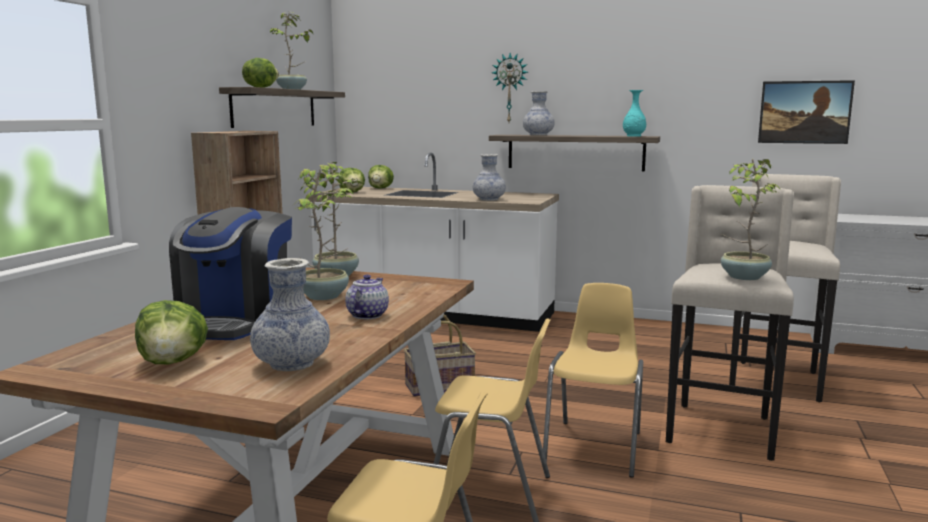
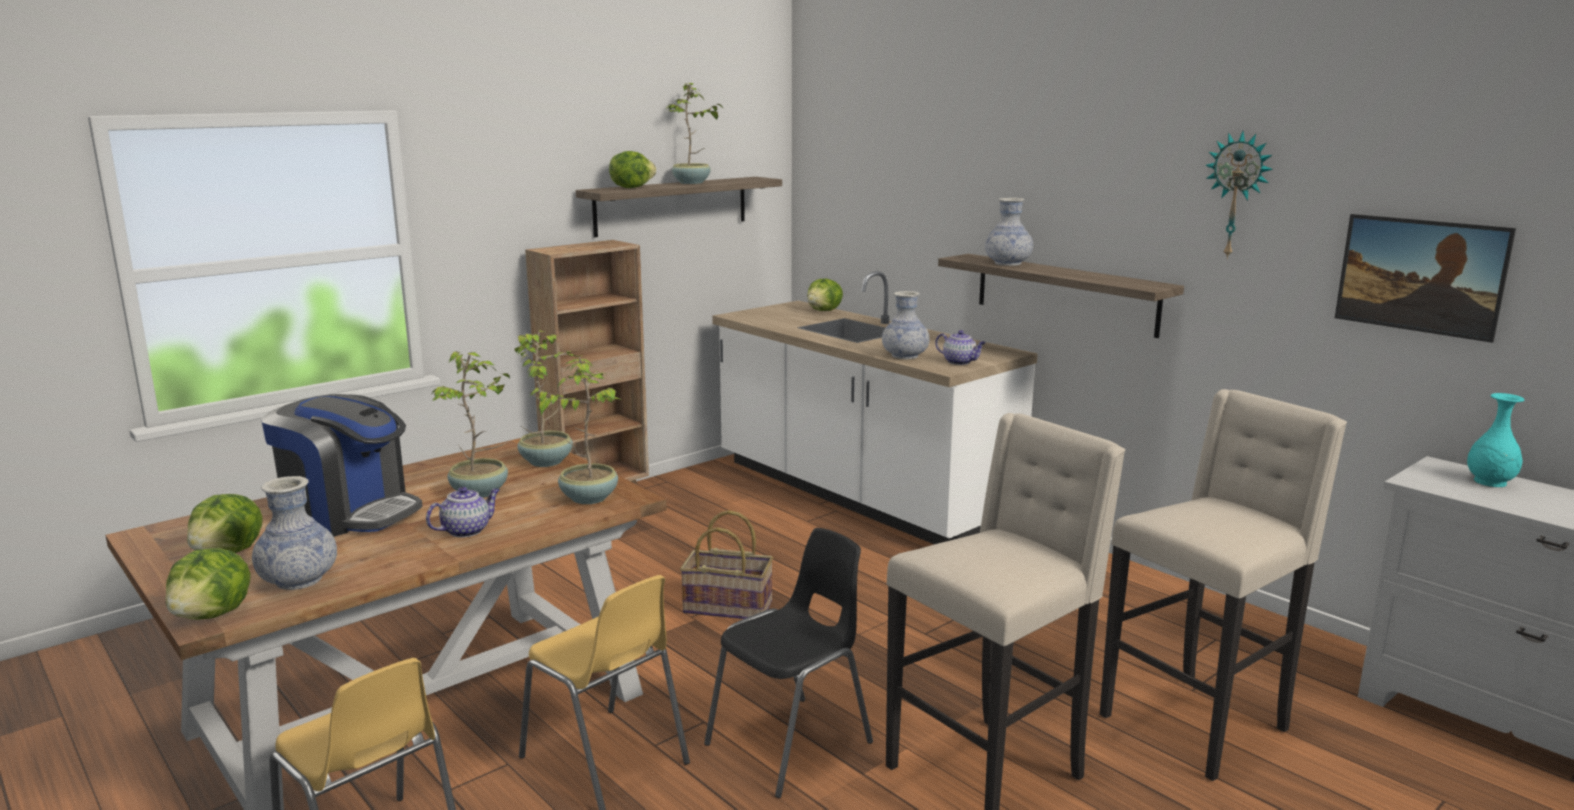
camera: 30 degrees right, 5 degrees up
(235, 322) = (349, 513): coffee machine -> coffee machine turned 105 degrees counterclockwise
(352, 192) = (771, 317): lettuce -> lettuce (213, 615)
(510, 88) = (986, 187): wall clock -> wall clock (1237, 195)
(528, 199) = (960, 362): none -> teapot
(595, 447) = (792, 744): yellow chair -> black chair
(633, 136) = (1130, 284): turquoise vase -> turquoise vase (1489, 482)
(743, 277) = (980, 570): potted plant -> potted plant (588, 497)

